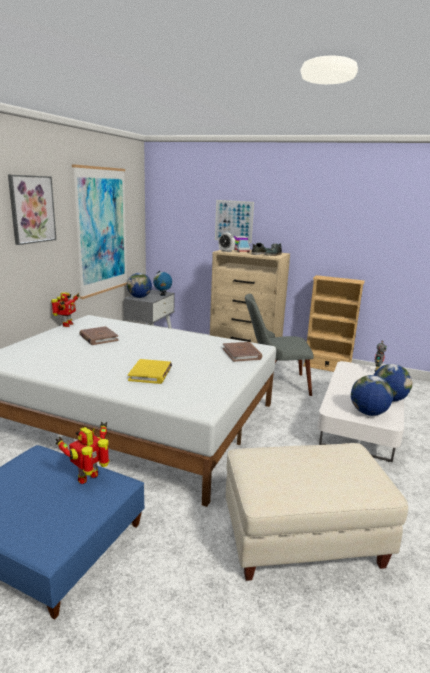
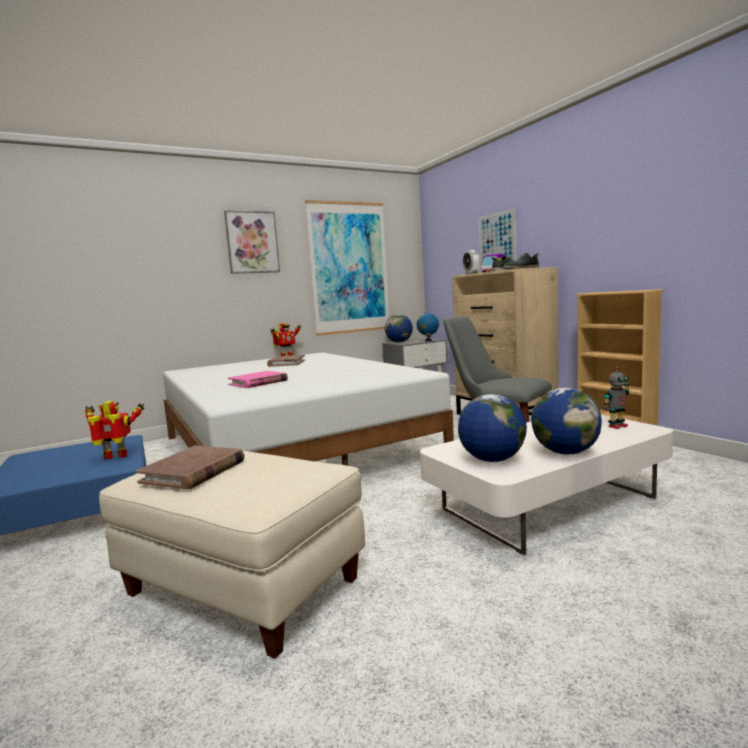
camera: 40 degrees right, 10 degrees down
(150, 374) = (258, 382): yellow book -> pink book
(242, 354) = (387, 376): brown book -> brown book (194, 471)

